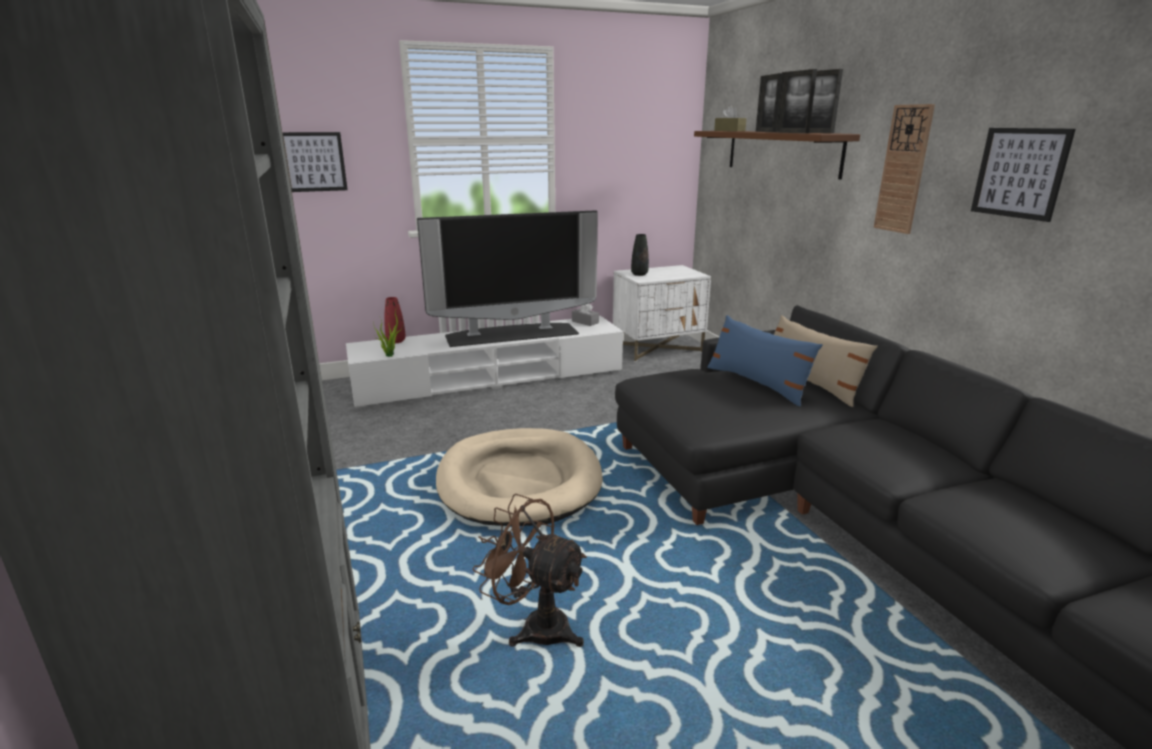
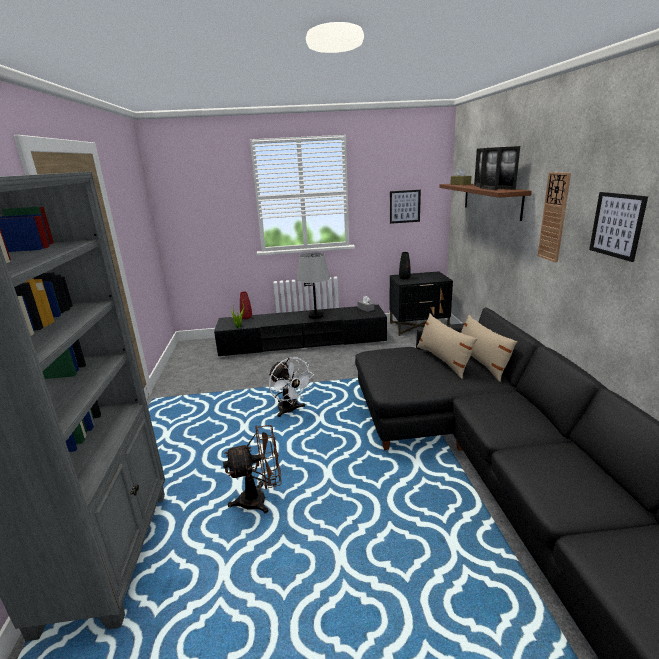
camera: 15 degrees right, 0 degrees up
(314, 162) = (202, 212): picture -> picture (404, 206)
(491, 378) = (303, 342): white tv stand -> black tv stand
(512, 334) = (316, 315): television -> grey table lamp
(519, 481) = (290, 410): beige dog bed -> white fan
(535, 626) = (260, 499): brown fan -> brown fan turned 120 degrees clockwise
(658, 348) = (419, 327): white nightstand -> black nightstand
(757, 383) = (443, 360): blue pillow -> beige pillow

